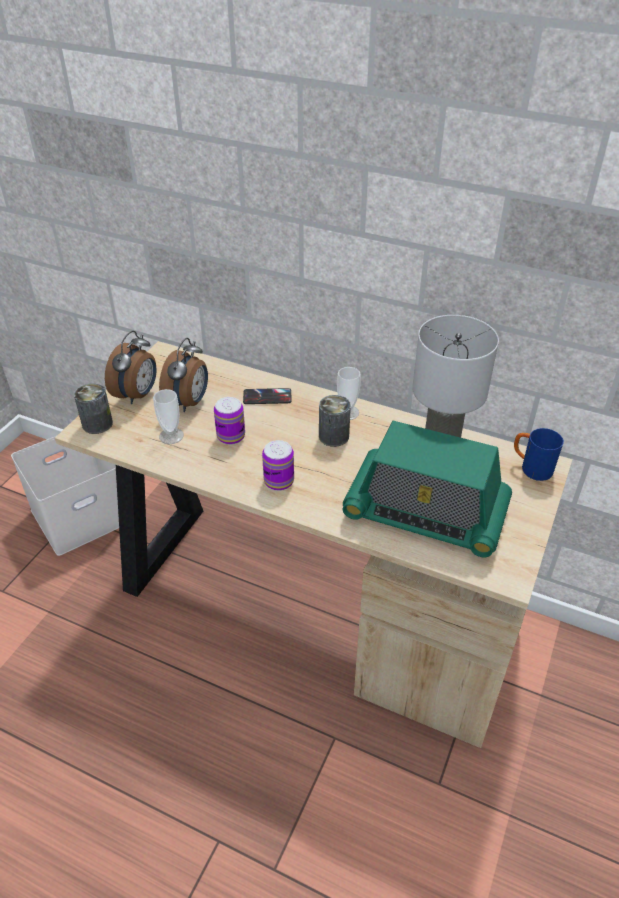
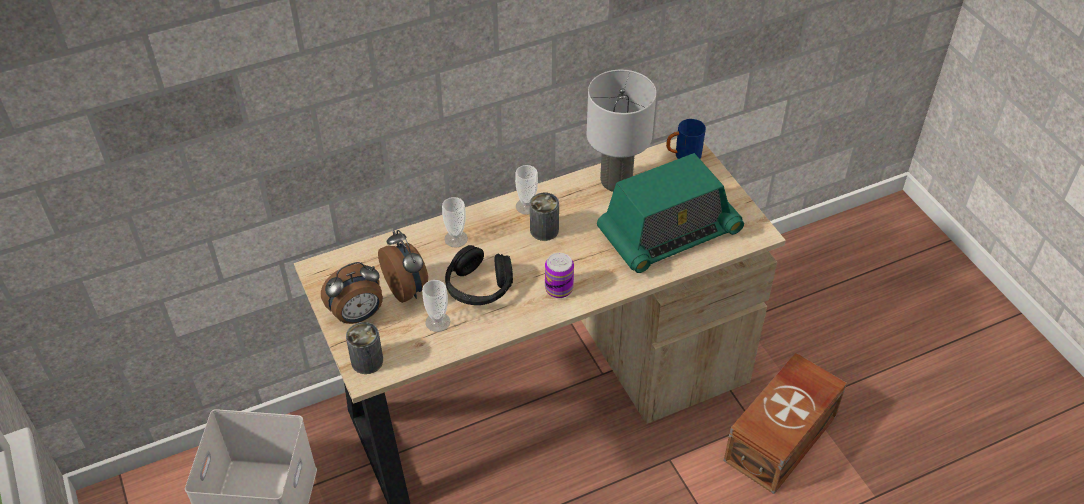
camera: 50 degrees left, 5 degrees up
(137, 395) = (358, 316): alarm clock -> alarm clock turned 90 degrees clockwise
(231, 436) = (478, 287): can -> black headphones
(267, 397) = (456, 239): phone -> cup
(449, 821) = (783, 438): none -> brown storage box

